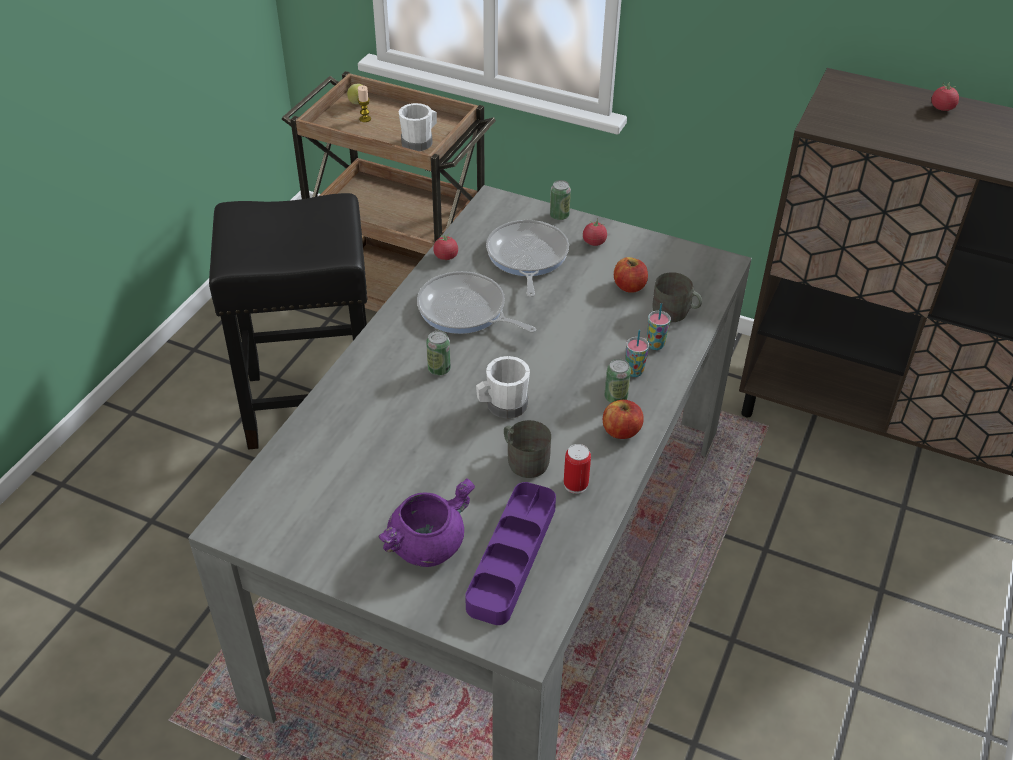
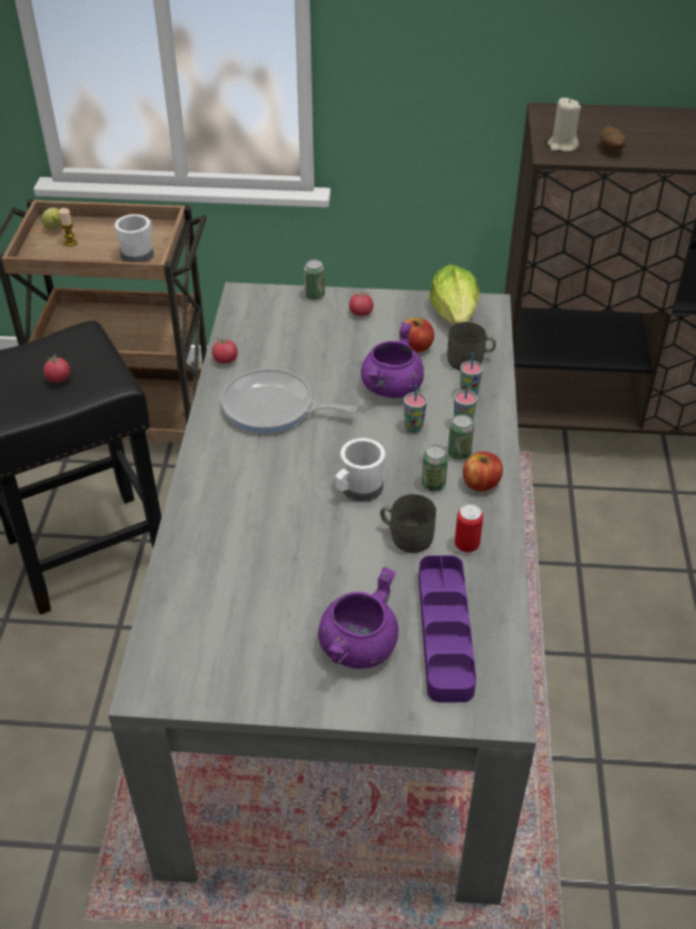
camera: 20 degrees left, 0 degrees up
(439, 369) = (277, 471): can -> can (433, 484)
(526, 257) = (304, 342): frying pan -> none
(585, 319) = (391, 388): none -> purple cooking pot
(585, 362) = (413, 427): none -> cup
(684, 265) = (455, 315): none -> lettuce
(835, 118) = (562, 145): none -> beige candle
(885, 132) = (611, 150): none -> potato
(942, 108) = (645, 119): tomato -> tomato (58, 378)

